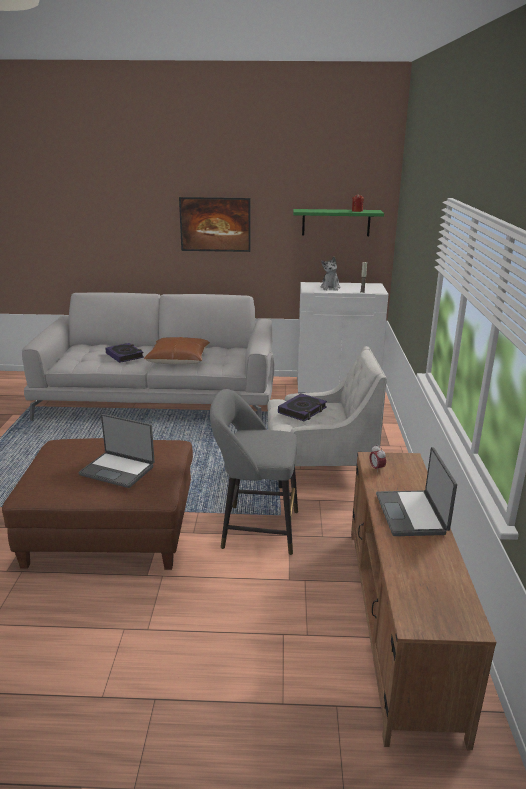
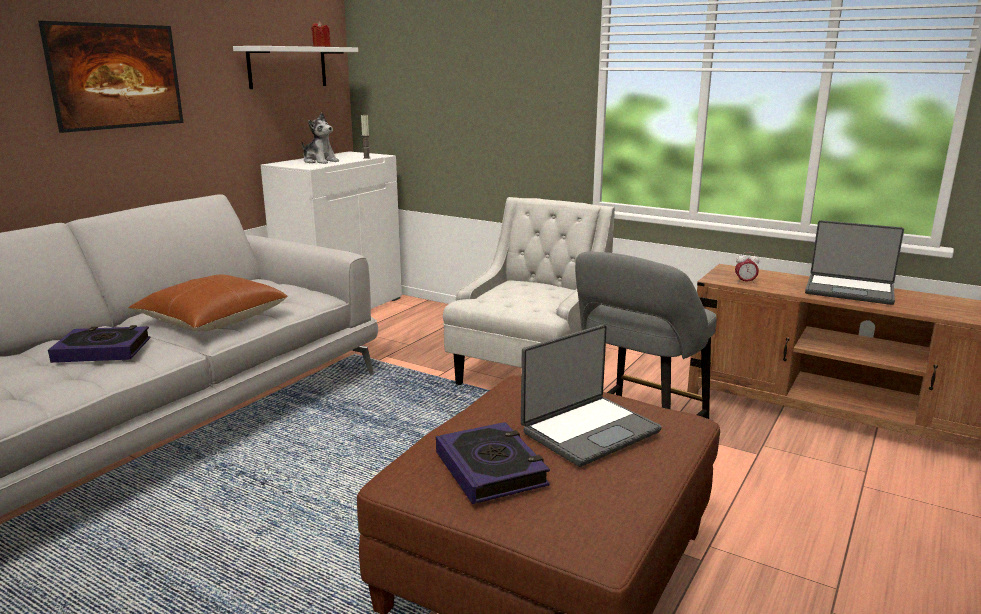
camera: 60 degrees left, 5 degrees down
(302, 410) = (516, 295): book -> book (491, 469)
(336, 222) = (287, 67): green shelf -> white shelf

